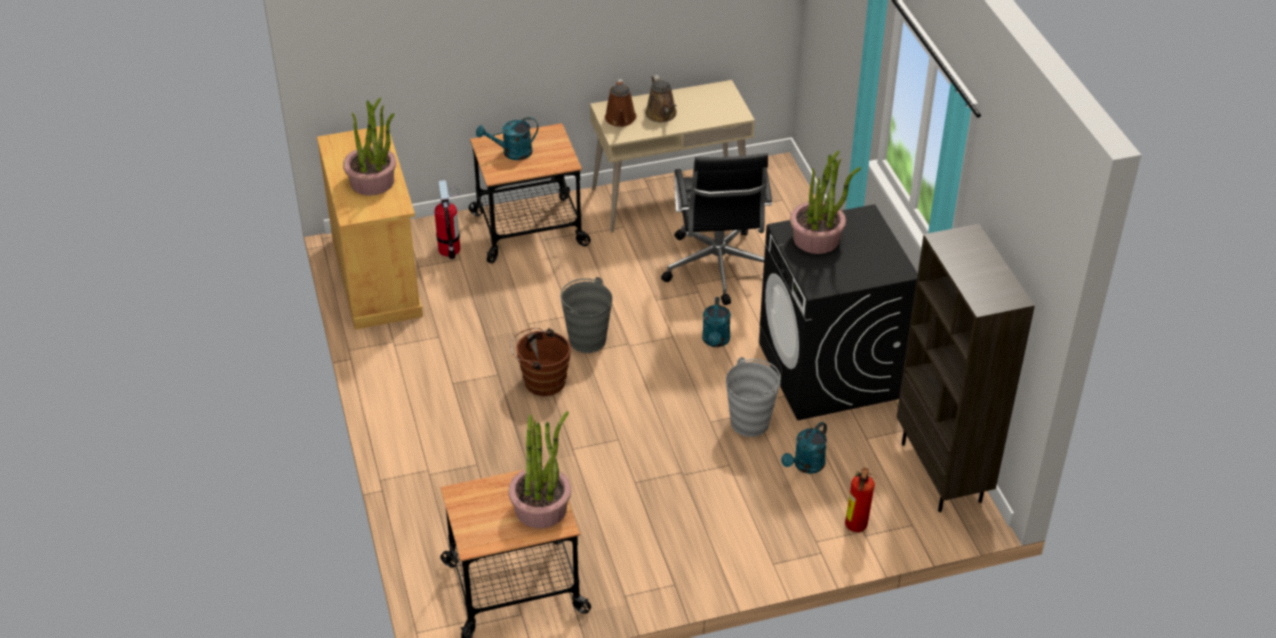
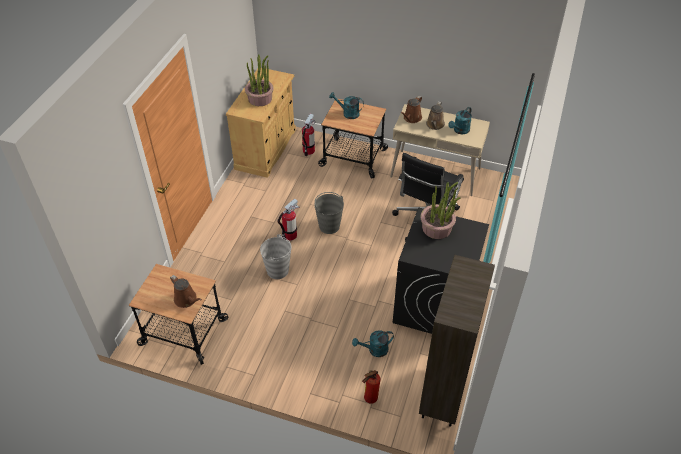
camera: 35 degrees right, 5 degrees up
(541, 380) = (290, 235): brown bucket -> fire extinguisher
(541, 508) = (187, 300): potted plant -> brown watering can
(716, 341) = (390, 258): turquoise watering can -> turquoise watering can (460, 131)
(750, 422) = (368, 311): grey bucket -> grey bucket (278, 270)

